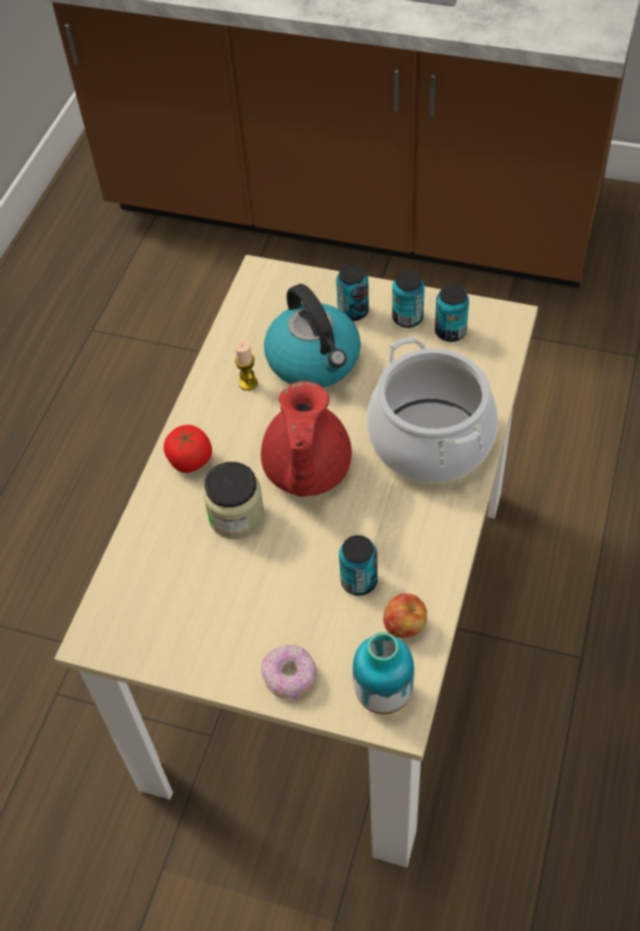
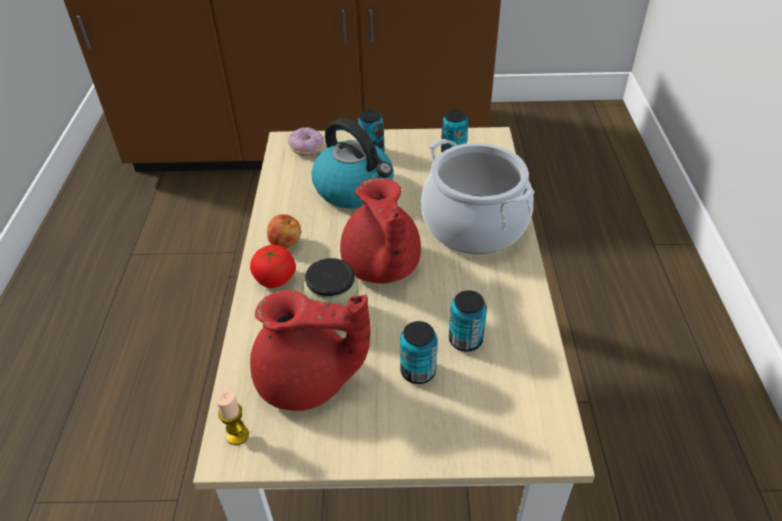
camera: 20 degrees left, 10 degrees down
(186, 586) = (308, 381): none -> red teapot
(248, 383) = (305, 214): candle -> candle (237, 435)
(290, 677) = (439, 437): donut -> donut (307, 148)
(383, 695) = (533, 430): vase -> none
(405, 626) = (523, 367): apple -> apple (286, 244)
(407, 318) = (416, 149): can -> can (418, 371)

